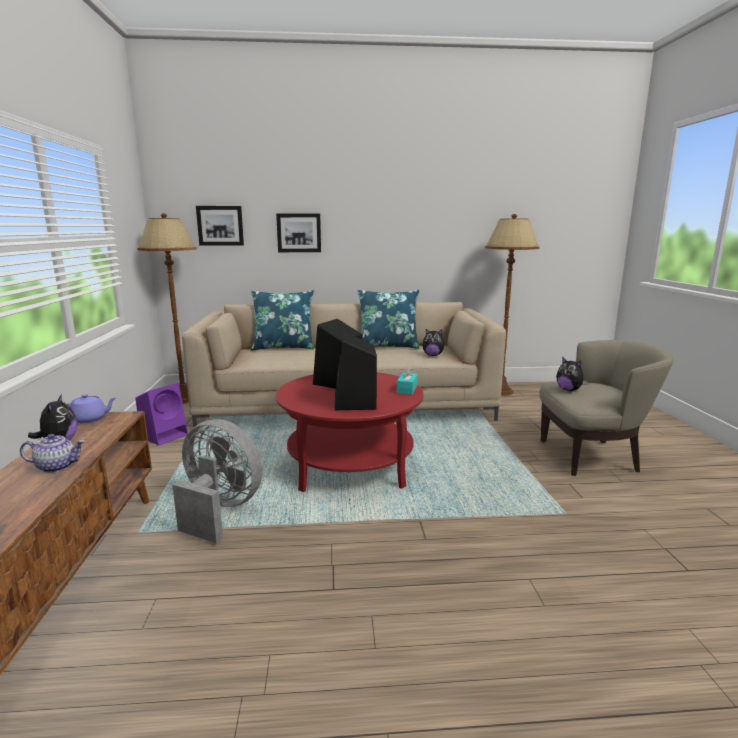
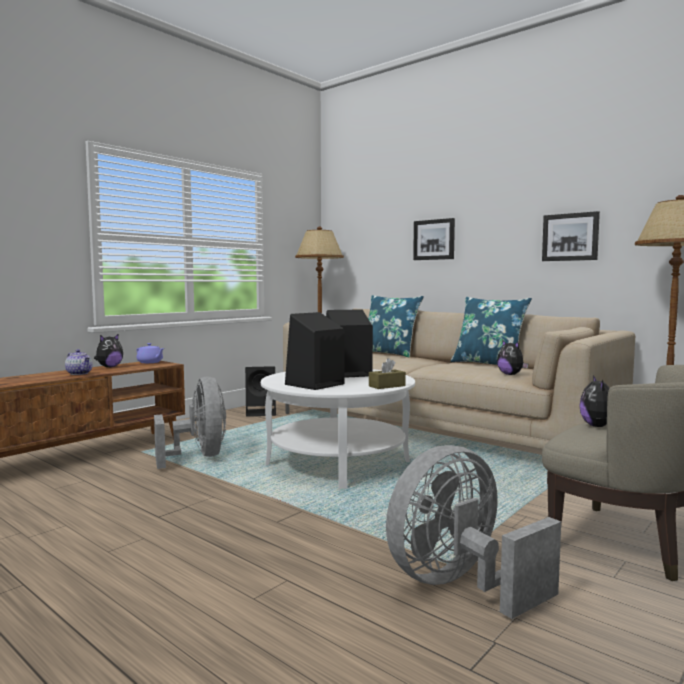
camera: 45 degrees right, 10 degrees down
(165, 435) = (262, 412): purple speaker -> black speaker
(220, 225) = (370, 236): picture -> picture (570, 237)
(351, 465) = (338, 463): red coffee table -> white coffee table
(407, 389) = (387, 386): turquoise tissue box -> brown tissue box
(594, 524) = (460, 585): none -> grey fan

